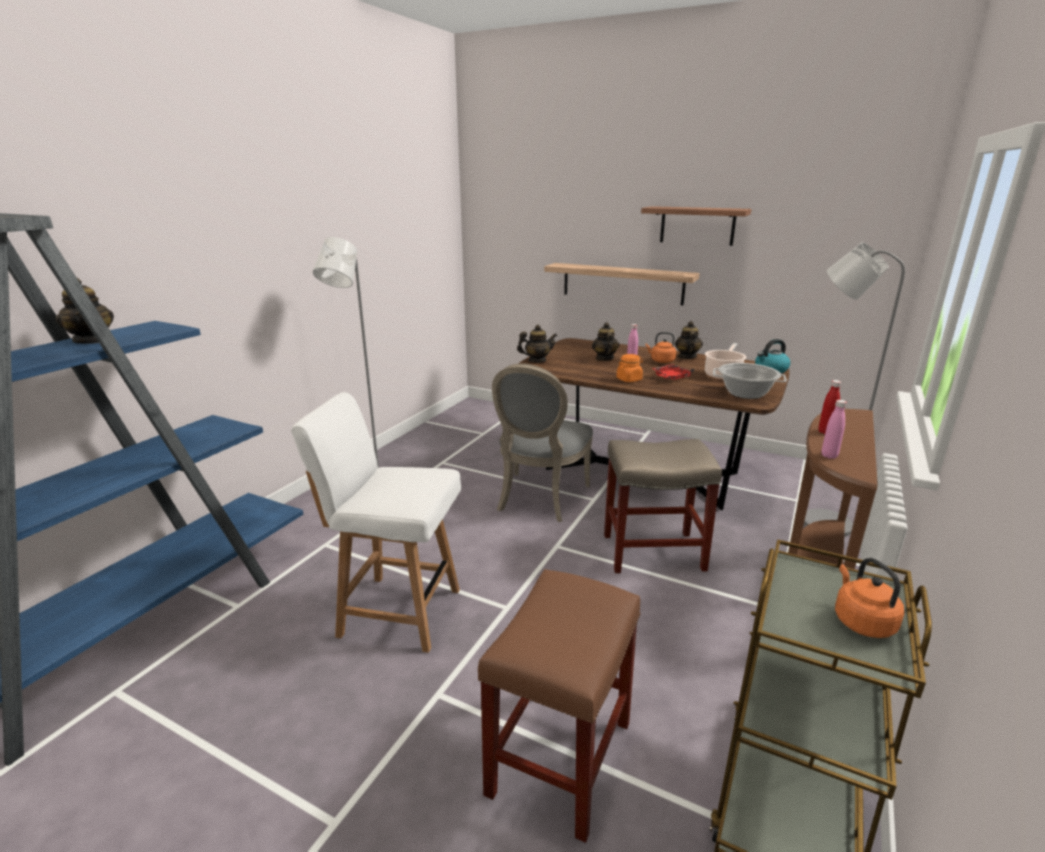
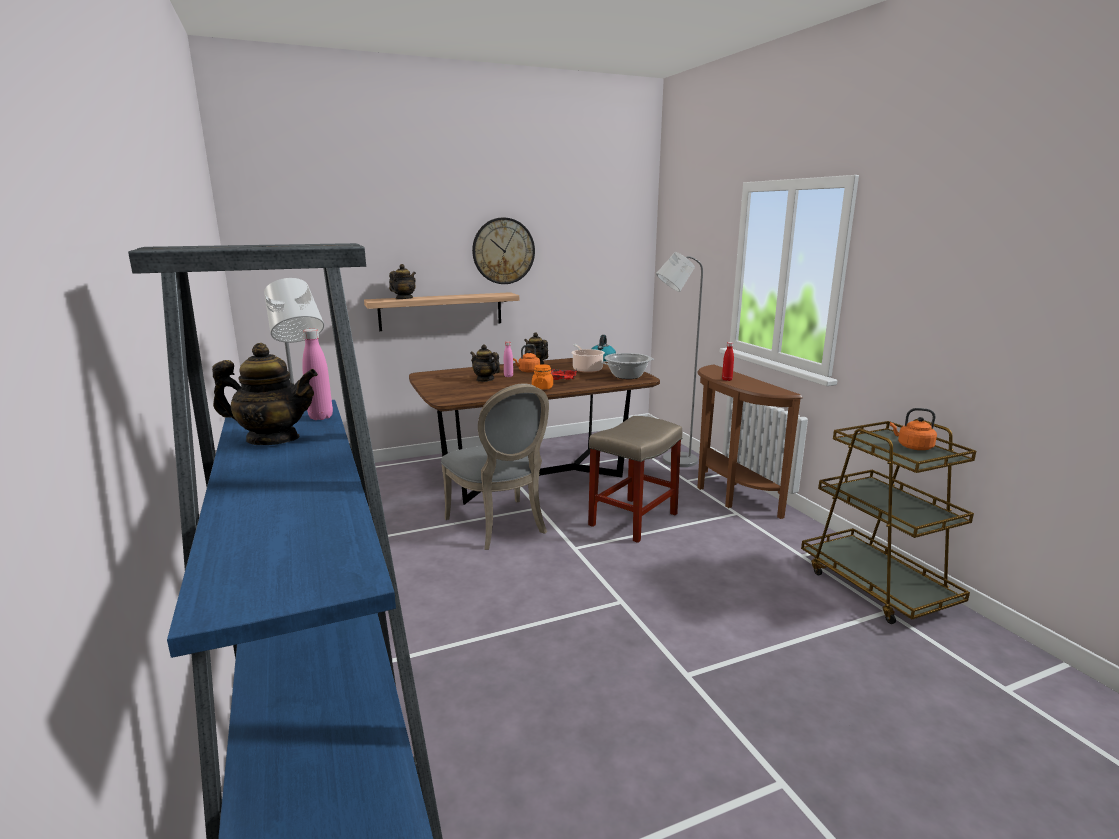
camera: 50 degrees left, 5 degrees down
(397, 611) = (559, 656): white chair -> none
(537, 361) = (438, 394): teapot -> teapot (404, 299)
(560, 760) = (797, 648): brown stool -> none
(697, 225) = (503, 251): shelf -> wall clock
(829, 456) = (757, 389): pink bottle -> pink bottle (321, 417)

